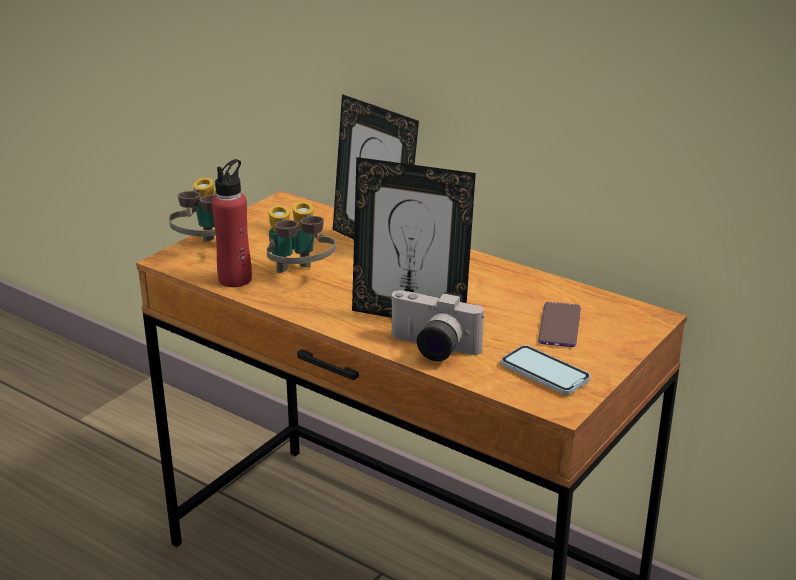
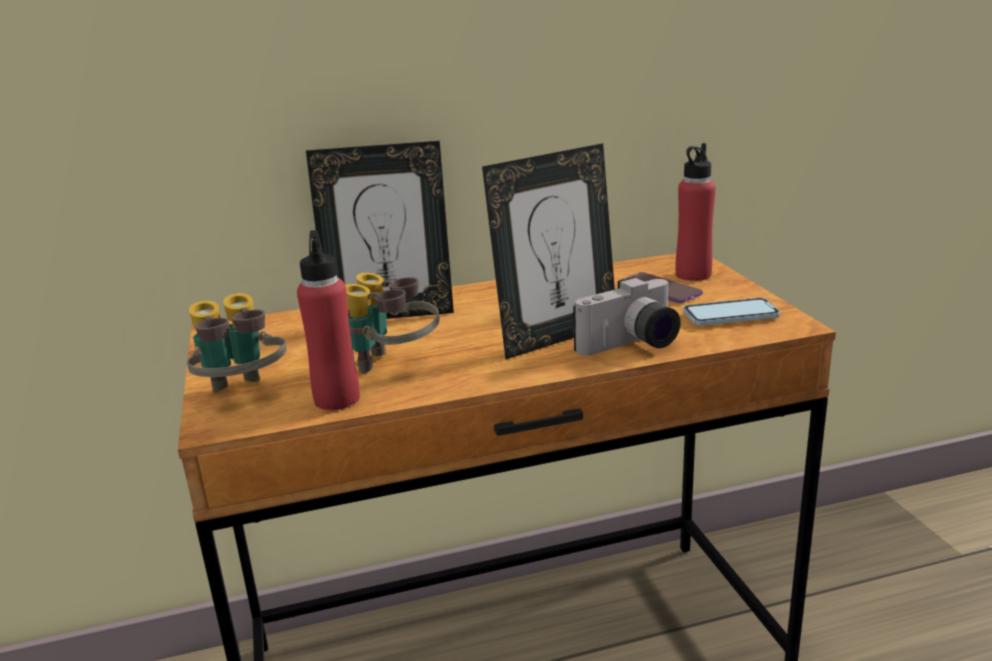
camera: 50 degrees left, 5 degrees down
(614, 330) = (693, 275): none -> red bottle

